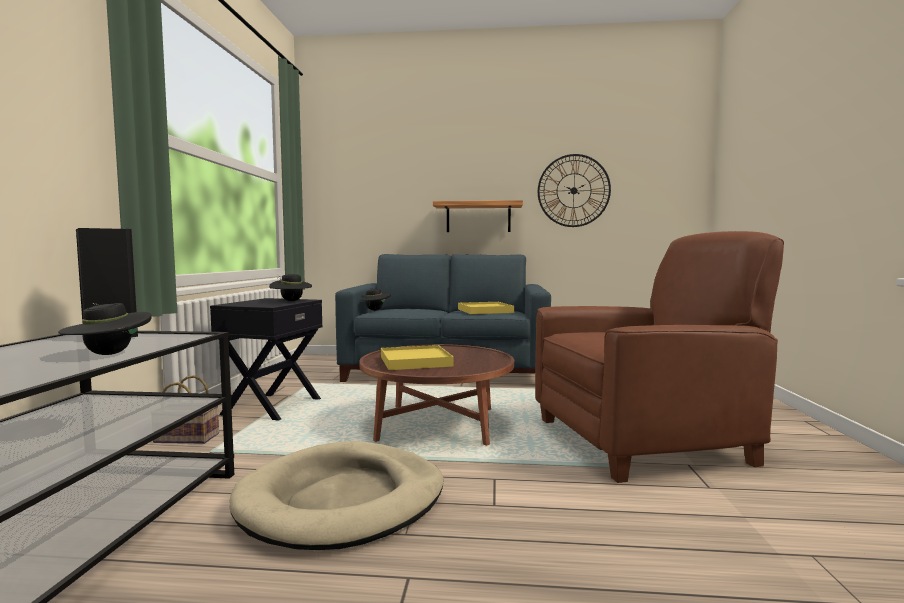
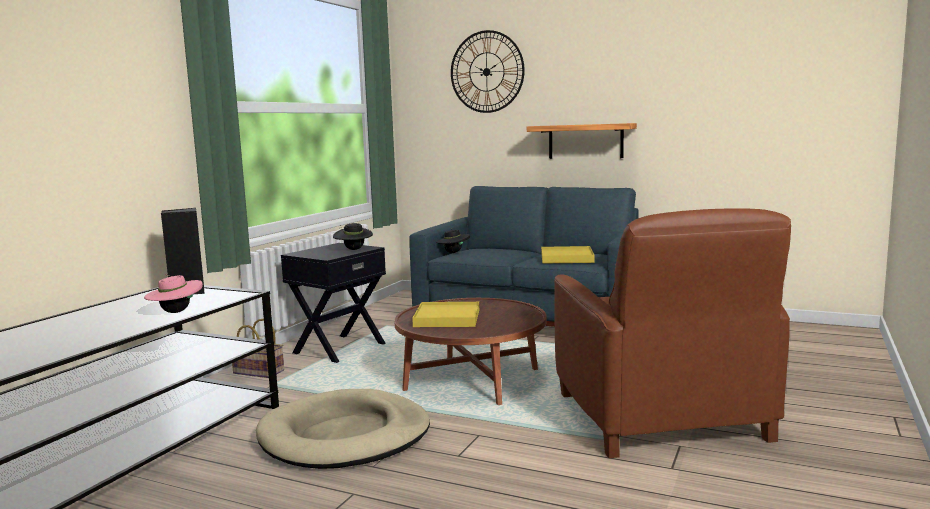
camera: 20 degrees right, 5 degrees up
(108, 354) = (175, 312): black hat -> pink hat
(573, 190) = (702, 106): wall clock -> wall clock (486, 72)
(642, 441) = (661, 418): brown armchair -> brown armchair turned 75 degrees clockwise

